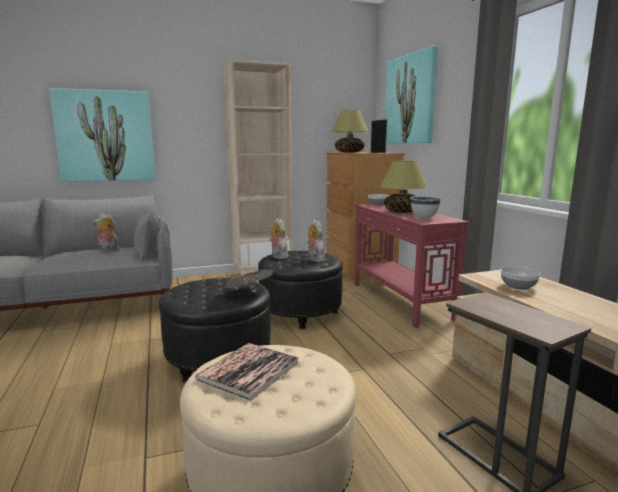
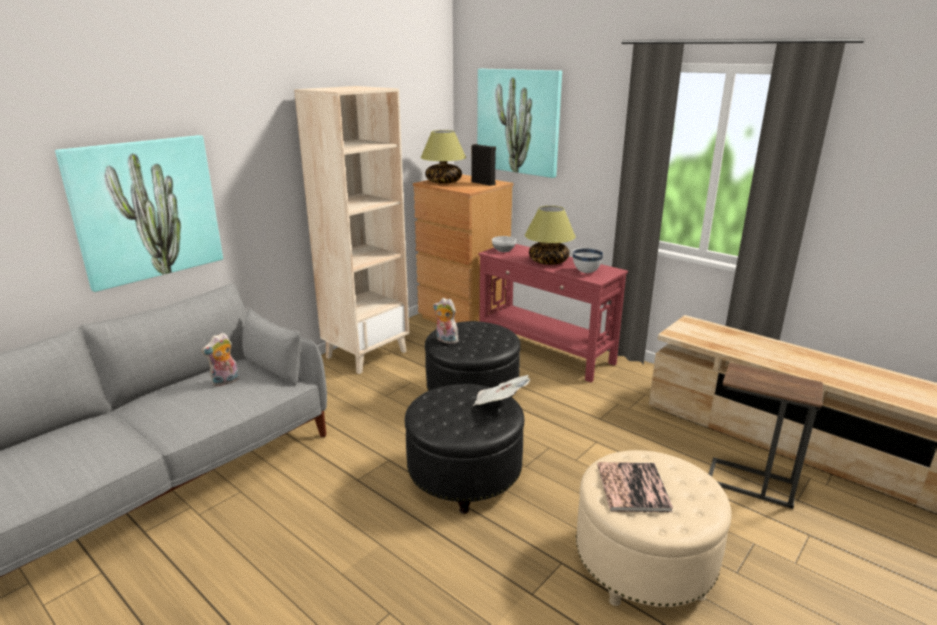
camera: 30 degrees left, 10 degrees up
(314, 259) = (488, 335): plush toy -> none
(518, 286) = (713, 339): bowl -> none

